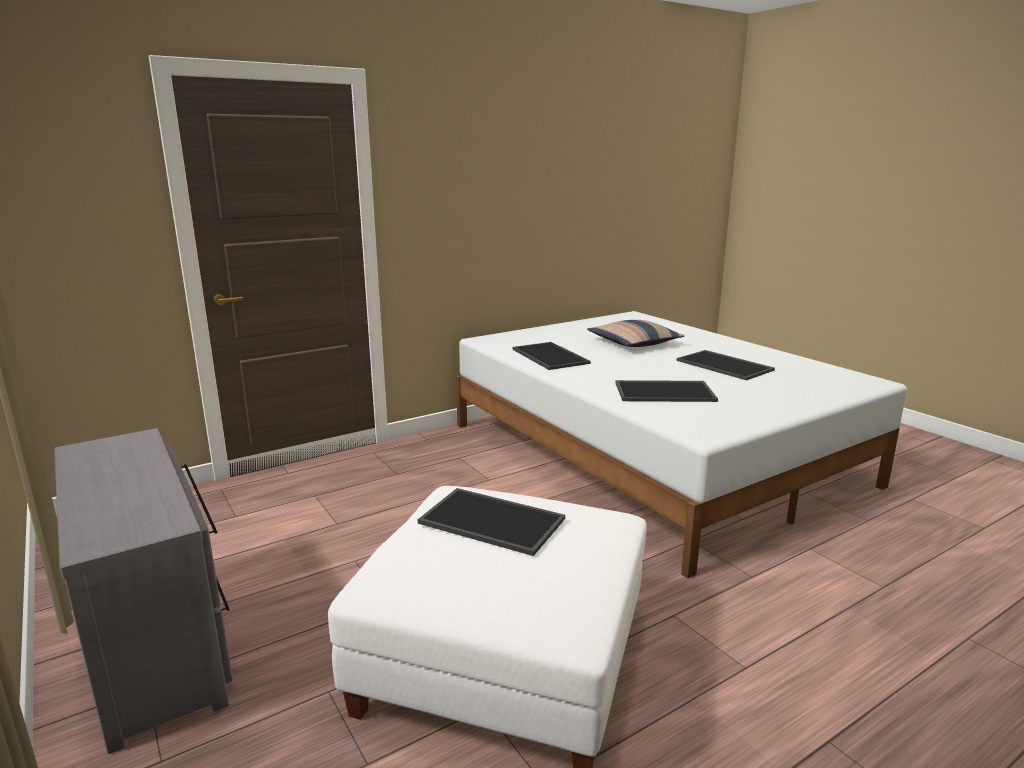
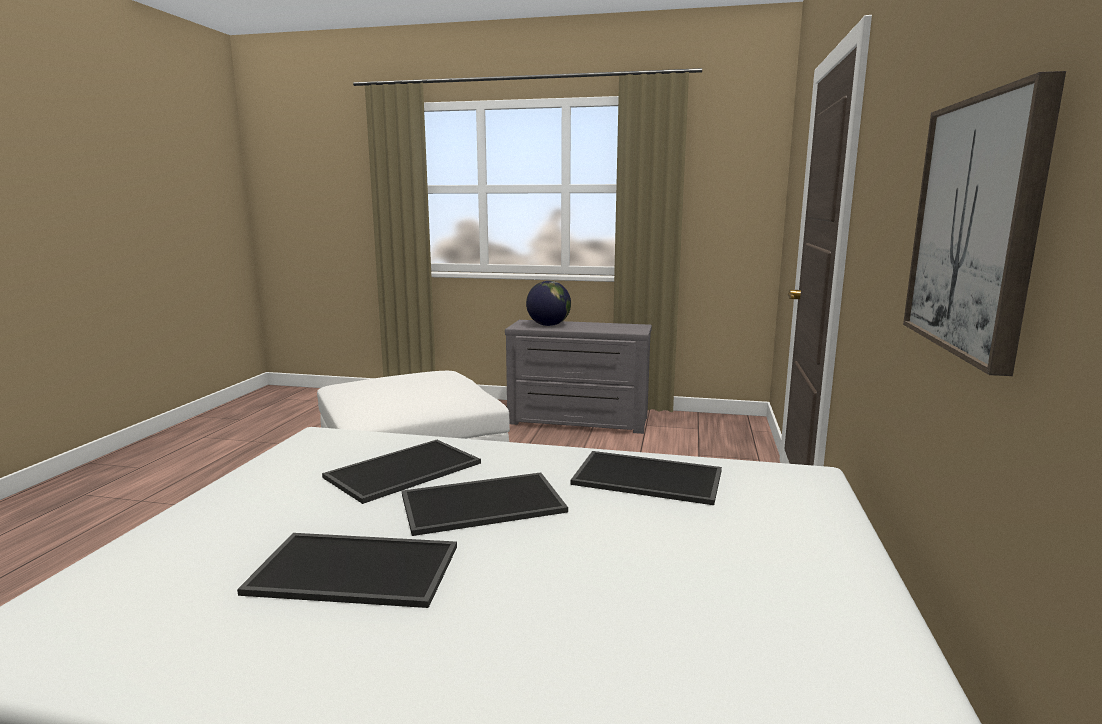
camera: 135 degrees right, 5 degrees down
(128, 507) = (548, 325): none -> globe
(489, 521) = (429, 390): tray -> tray (483, 502)
(550, 198) = (976, 226): none -> picture
(634, 343) = (610, 577): pillow -> none

